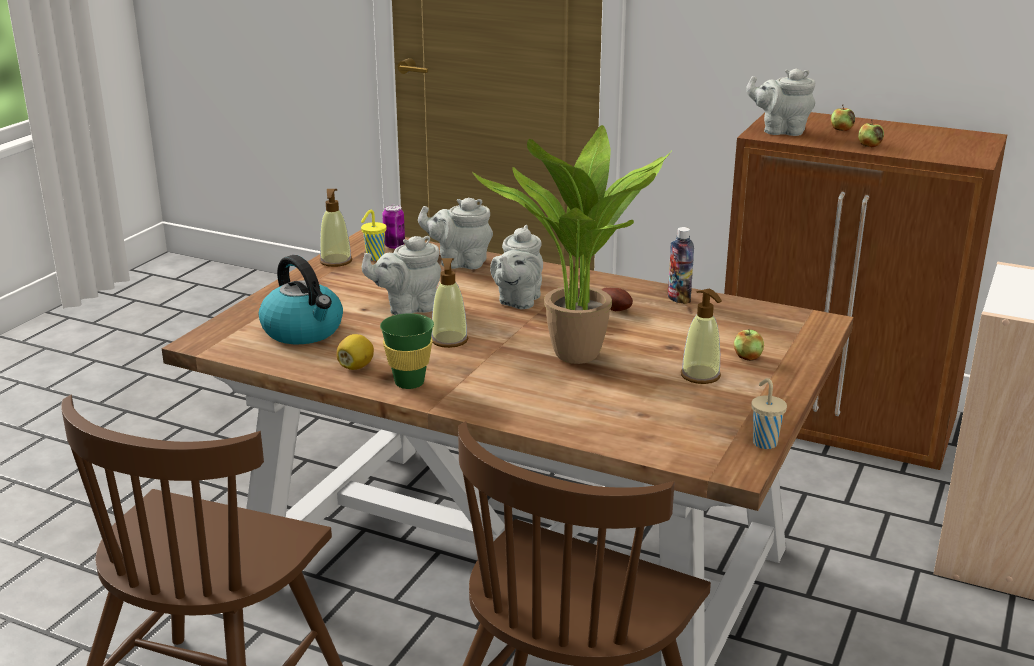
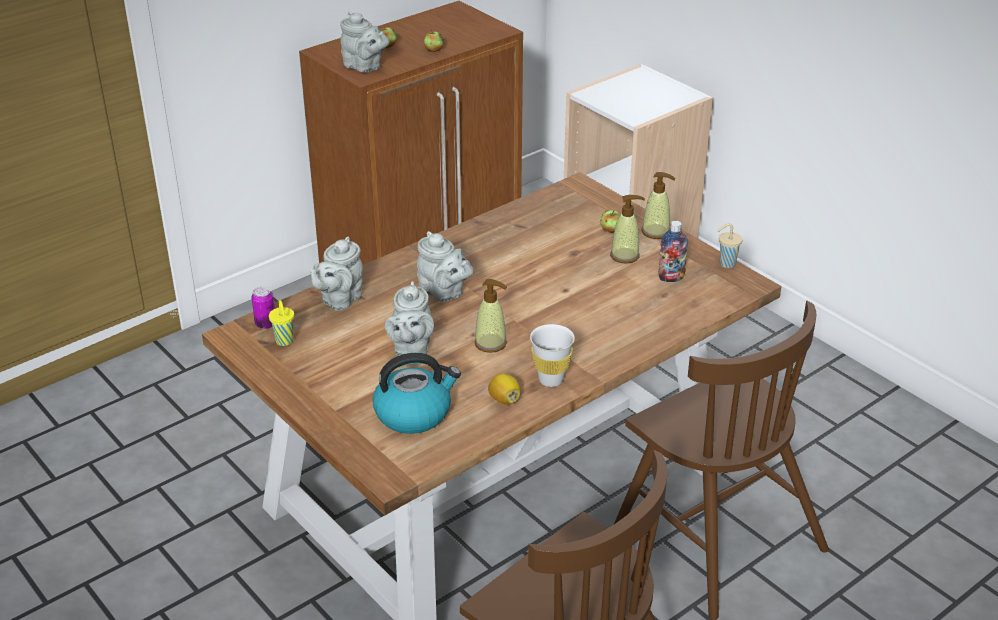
camera: 65 degrees left, 10 degrees up
(336, 261) = (272, 365): soap dispenser -> soap dispenser (656, 232)
(409, 382) = (551, 380): green cup -> white cup
(582, 359) = (566, 294): potted plant -> none
(616, 309) = (495, 255): potato -> none
(679, 299) = (499, 224): bottle -> bottle (671, 278)
(780, 131) = (365, 67): grey teapot -> grey teapot turned 90 degrees counterclockwise

